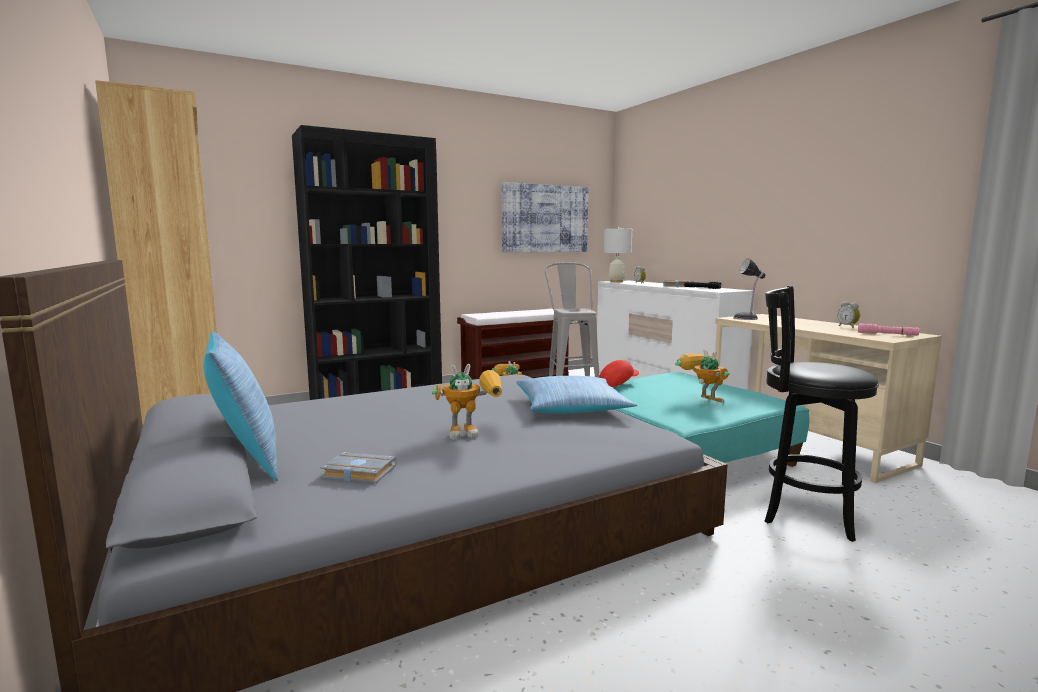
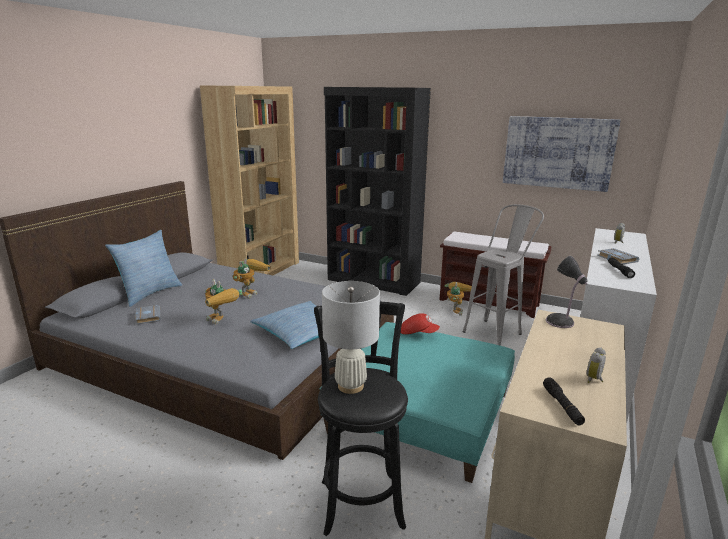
camera: 55 degrees right, 10 degrees up
(616, 282) = (607, 234): white table lamp -> white table lamp (350, 386)
(701, 400) = (415, 375): toy robot -> toy robot (250, 292)
(887, 334) = (562, 406): pink flashlight -> black flashlight

